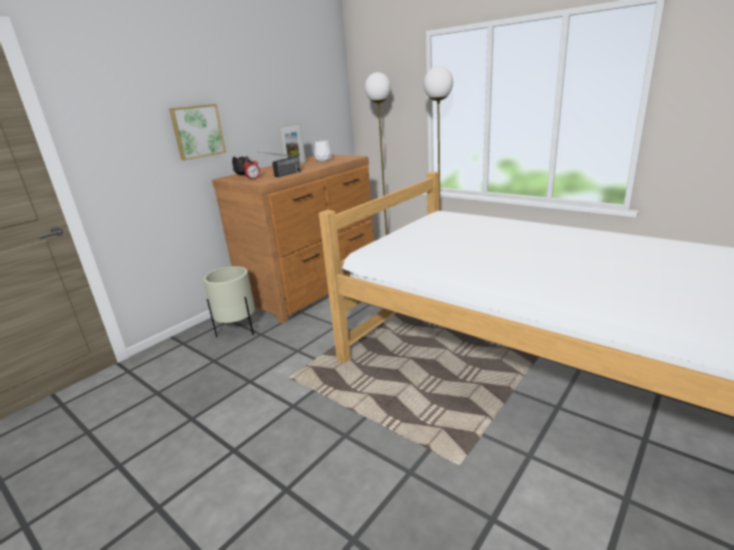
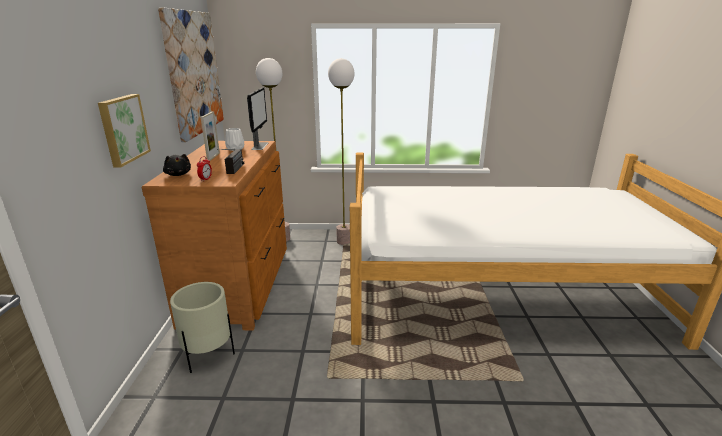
camera: 40 degrees left, 0 degrees up
(308, 90) = (194, 73): none -> picture
(346, 159) = (260, 146): none -> monitor

